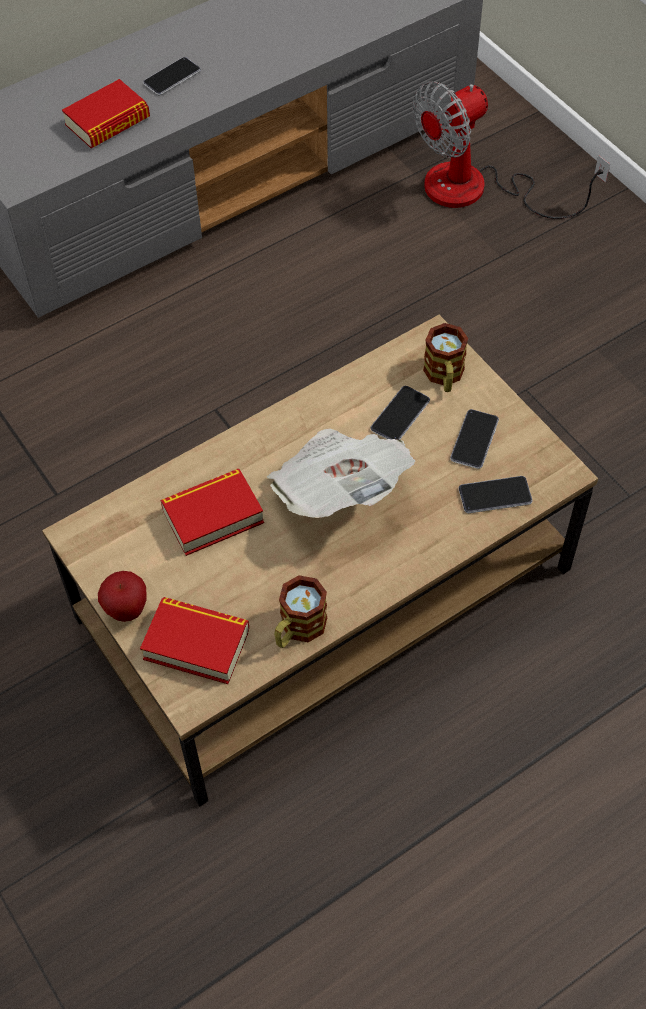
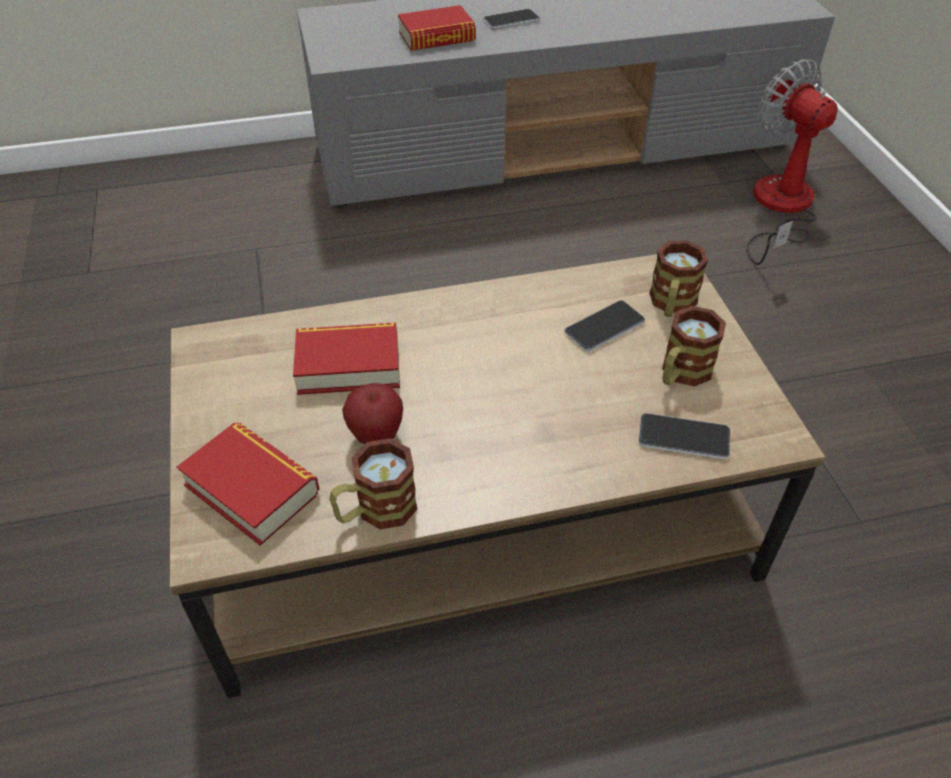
camera: 20 degrees right, 10 degrees down
(127, 610) = (201, 429): apple -> apple (376, 436)
(339, 490) = (500, 380): newspaper -> none
(474, 440) = (681, 373): phone -> mug
(477, 190) = (779, 208): fan -> fan turned 75 degrees clockwise

